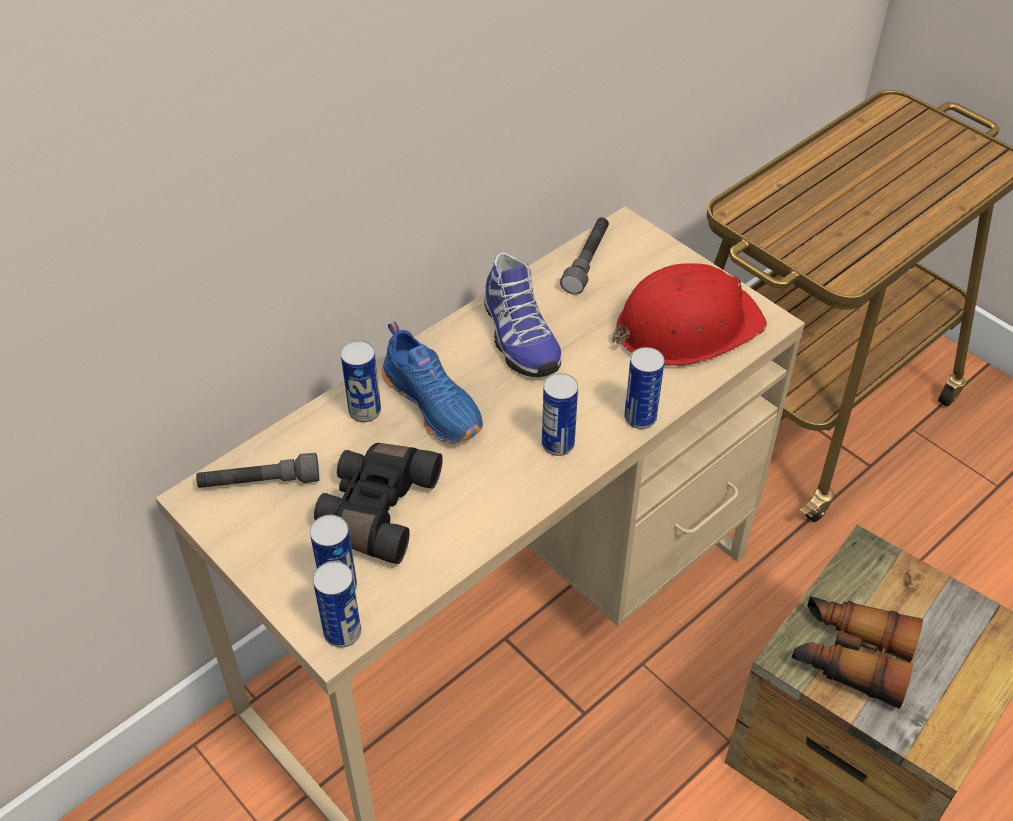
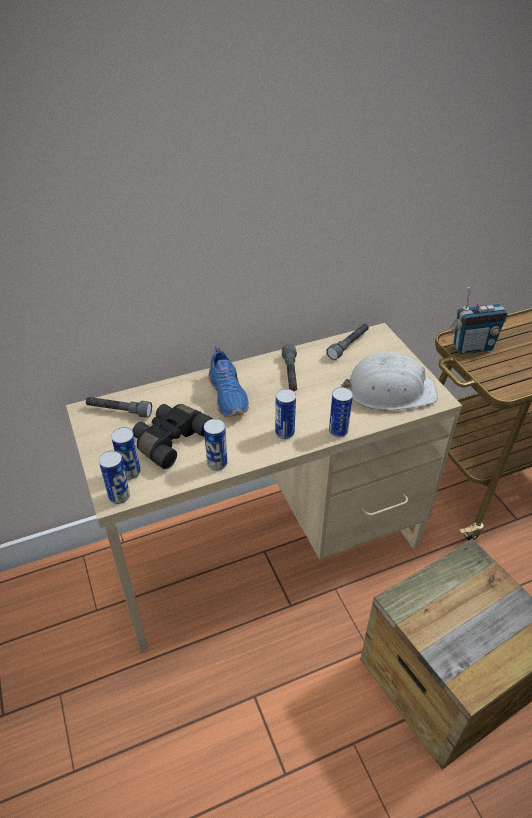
camera: 20 degrees right, 5 degrees down
(365, 411) = (190, 390): can -> can (217, 463)
(517, 338) = (290, 374): shoe -> grey flashlight
(686, 326) = (389, 390): red hard hat -> white hard hat
(770, 215) = (472, 347): none -> radio
(850, 656) = (435, 612): binoculars -> none

